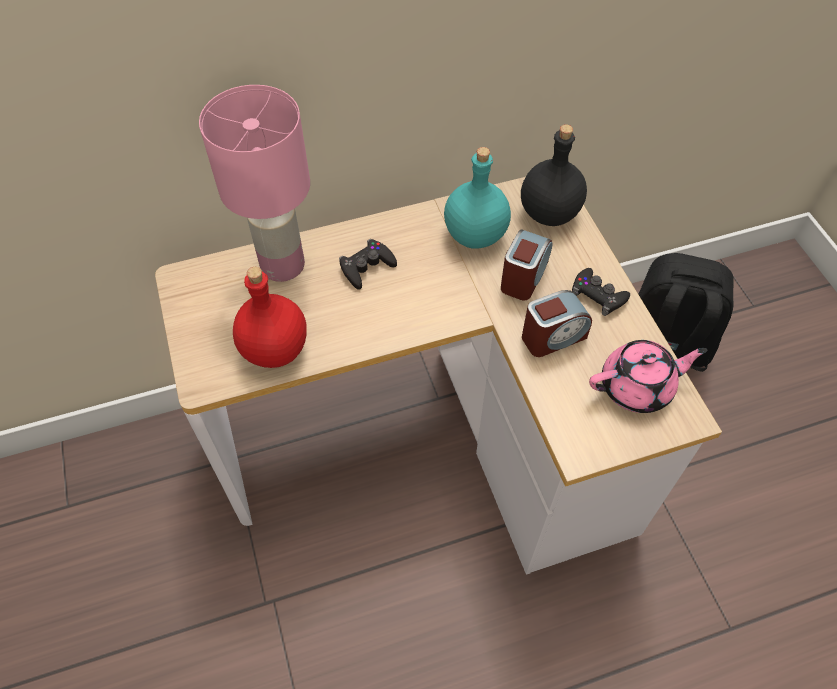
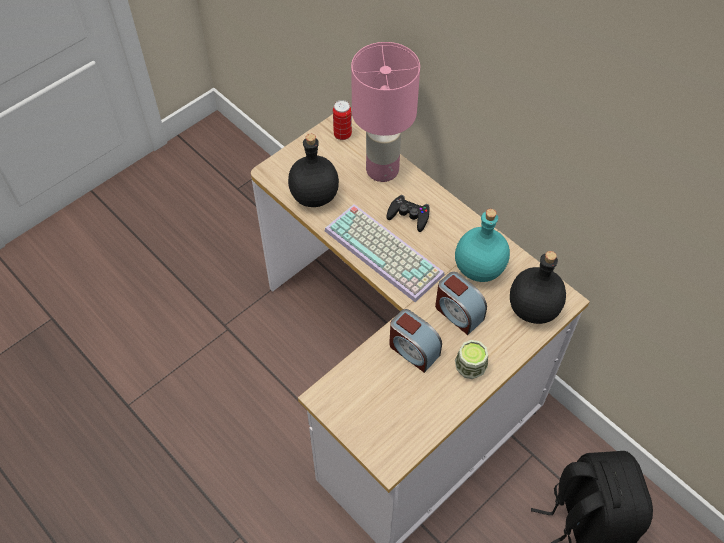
camera: 65 degrees right, 0 degrees up
(198, 283) = (342, 135): none -> can
(276, 348) = (315, 196): red bottle -> black bottle
(405, 309) = (386, 252): none -> keyboard
(523, 277) = (458, 313): alarm clock -> alarm clock turned 45 degrees clockwise
(598, 295) = (470, 368): black game controller -> cup
(637, 387) = (398, 419): pink teapot -> none

